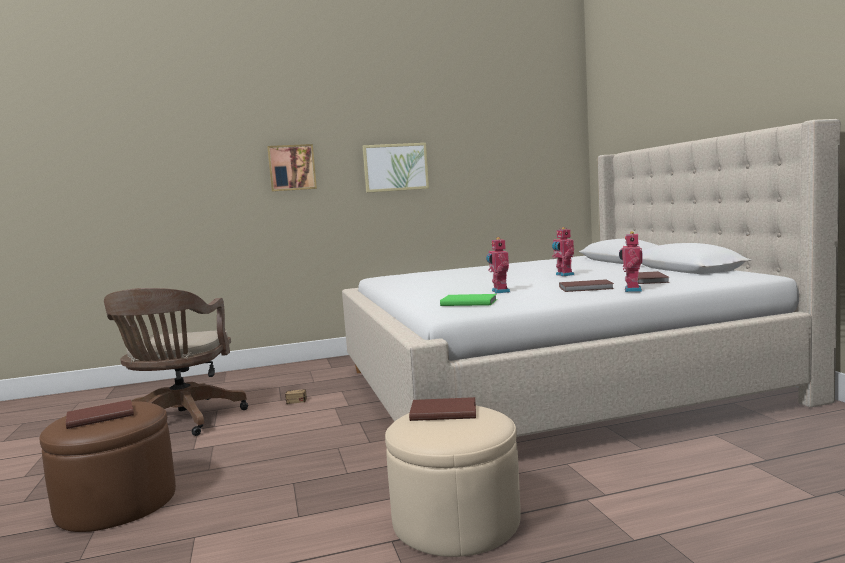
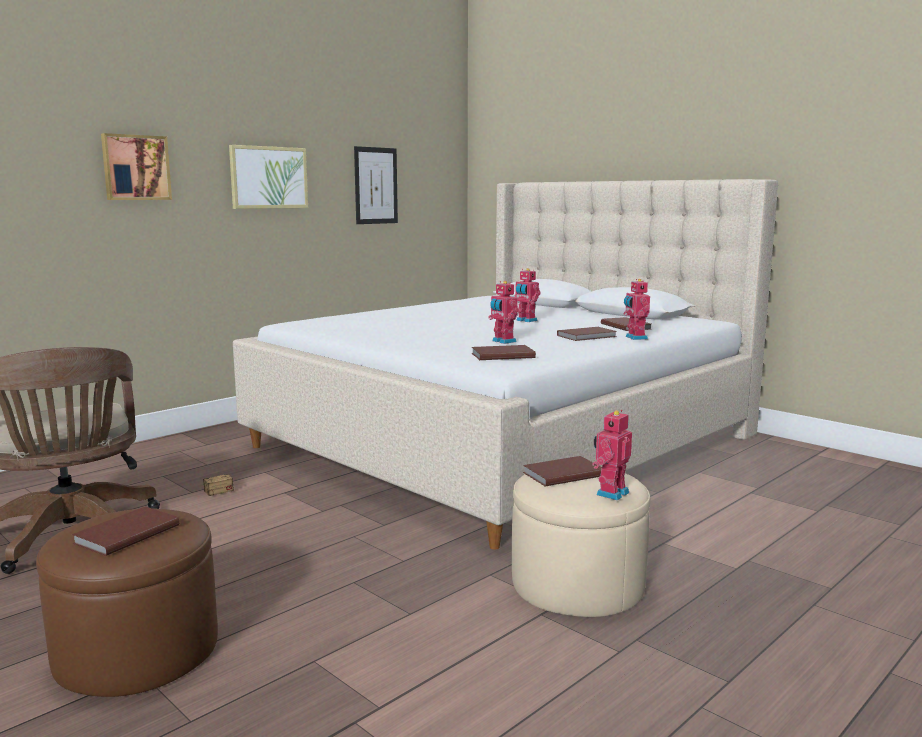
camera: 30 degrees left, 5 degrees up
(454, 434) = (610, 493): none -> toy robot
(468, 302) = (501, 355): green book -> brown book
(493, 167) = (376, 185): none -> picture

